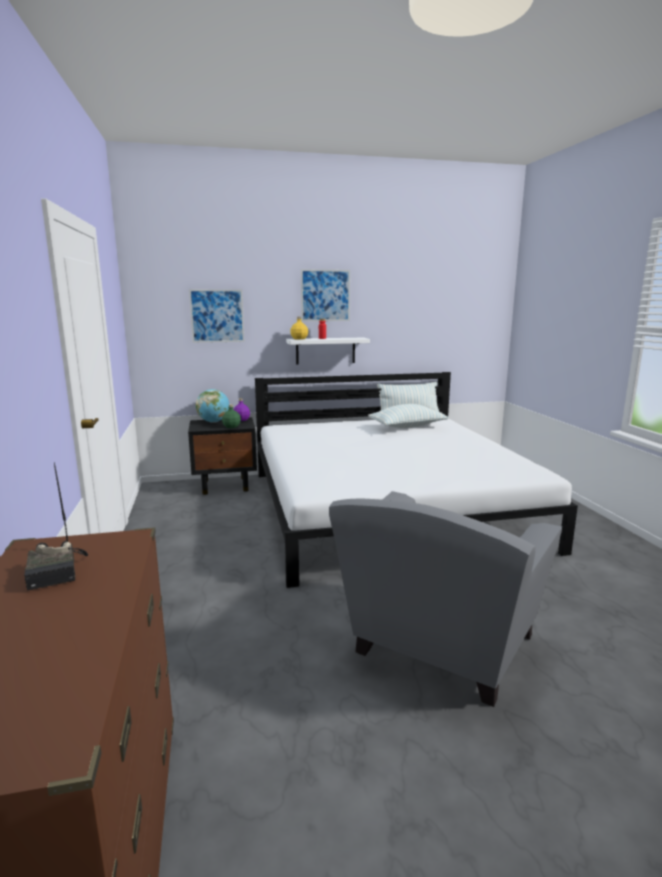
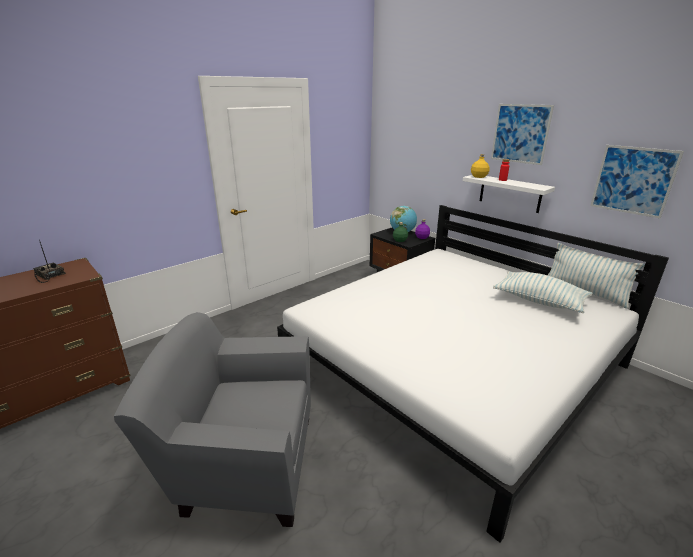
camera: 60 degrees right, 10 degrees up
(58, 571) = (48, 276): radio -> radio turned 90 degrees clockwise
(217, 316) = (424, 145): picture -> picture (633, 180)

